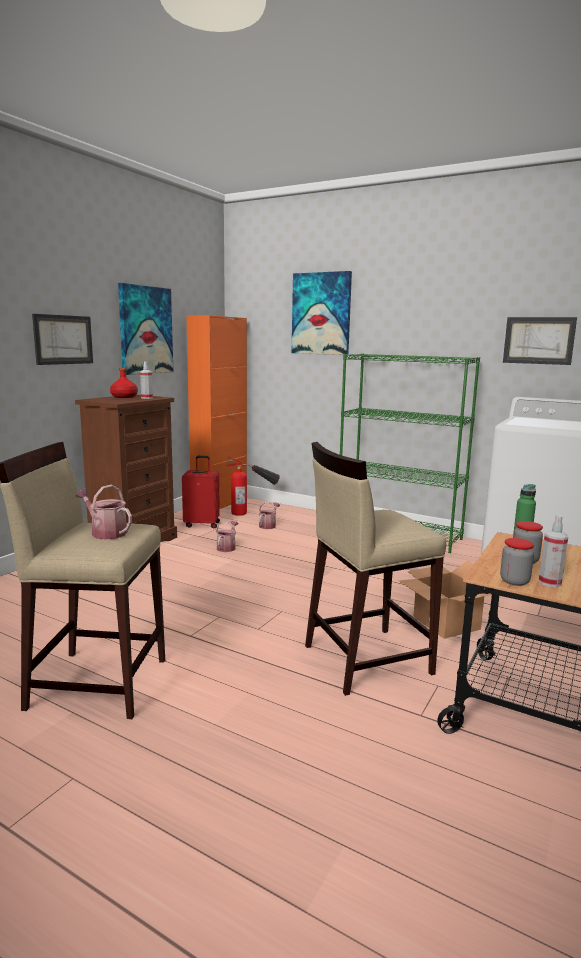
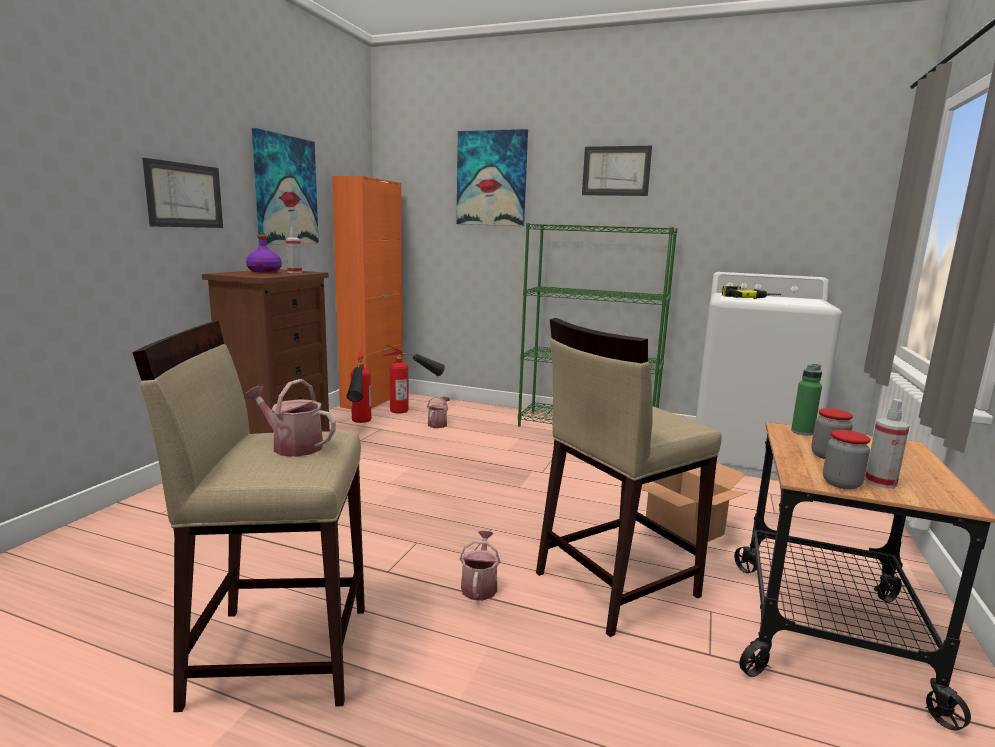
camera: 10 degrees left, 0 degrees up
(124, 397) = (264, 271): red bottle -> purple bottle
(202, 524) = (359, 425): red suitcase -> fire extinguisher
(227, 547) = (398, 452): watering can -> watering can (479, 585)
(536, 421) = (748, 297): none -> power drill
(538, 340) = (740, 210): picture -> picture (616, 171)

